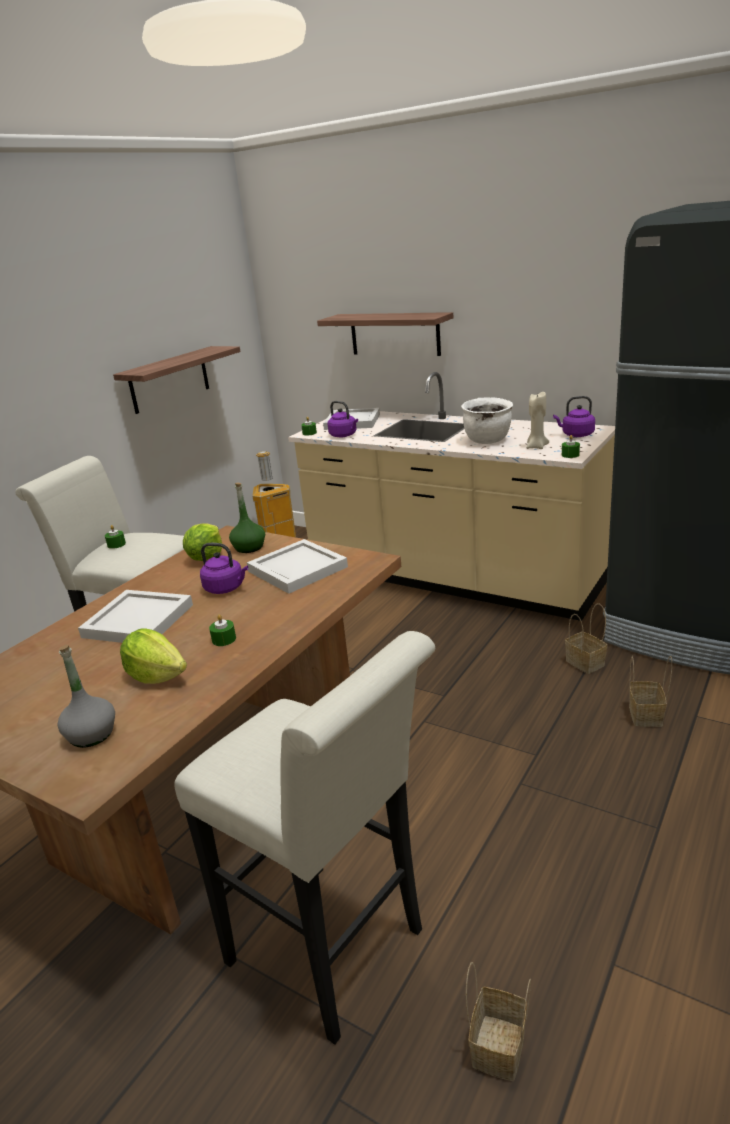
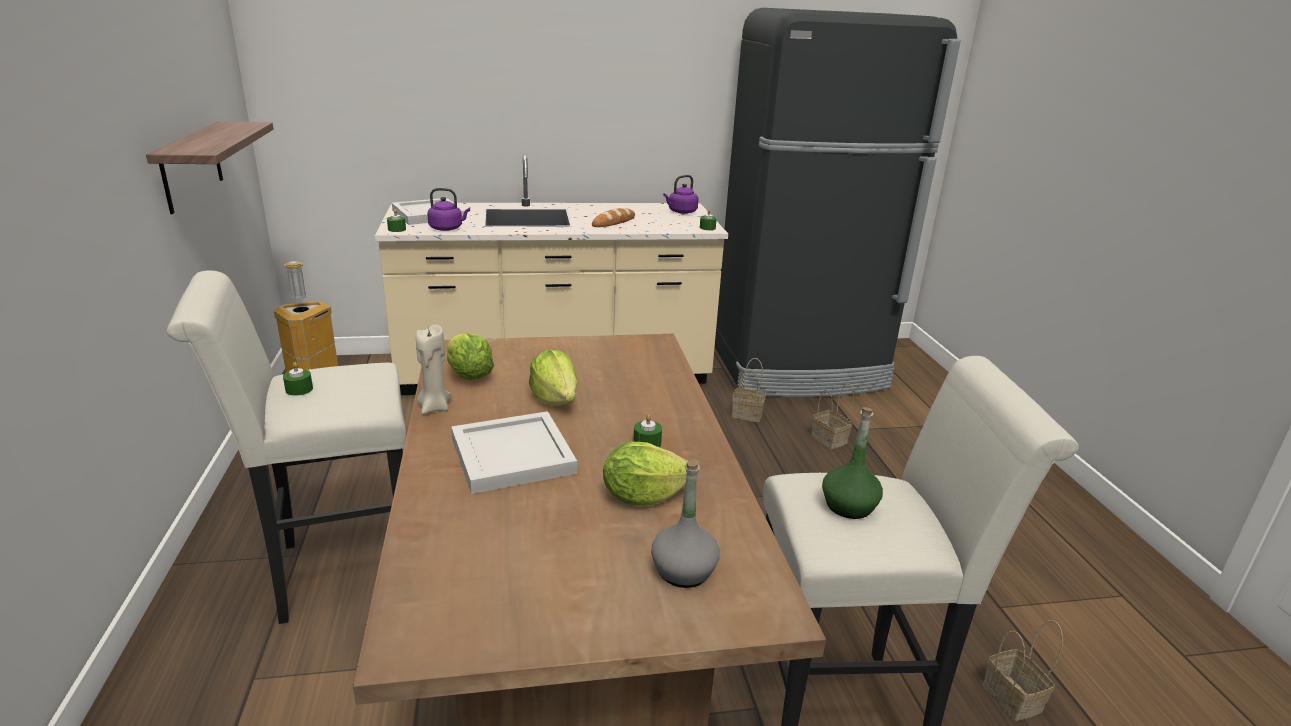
camera: 45 degrees left, 0 degrees up
(226, 588) = (555, 399): purple kettle -> lettuce
(249, 547) = (503, 356): green bottle -> green bottle (848, 506)
(299, 569) = (600, 364): white tray -> none
(394, 334) = (458, 114): shelf -> none
(488, 440) = (613, 222): white cooking pot -> bread
(536, 447) = (667, 224): beige candle -> beige candle (434, 407)

